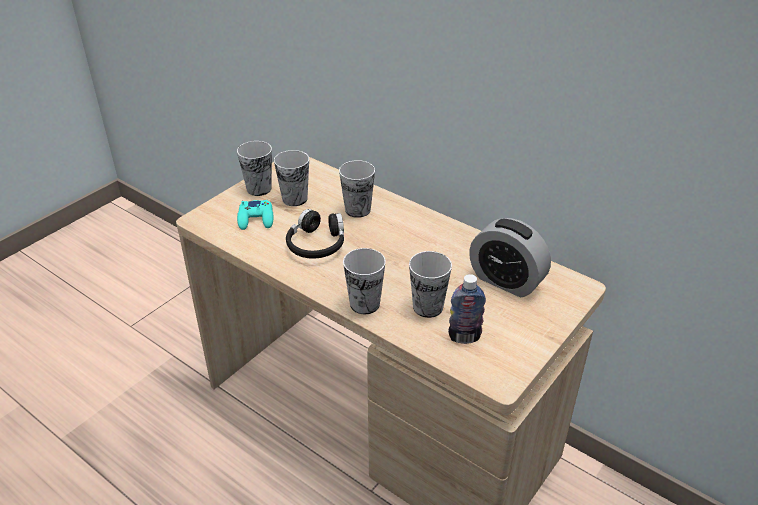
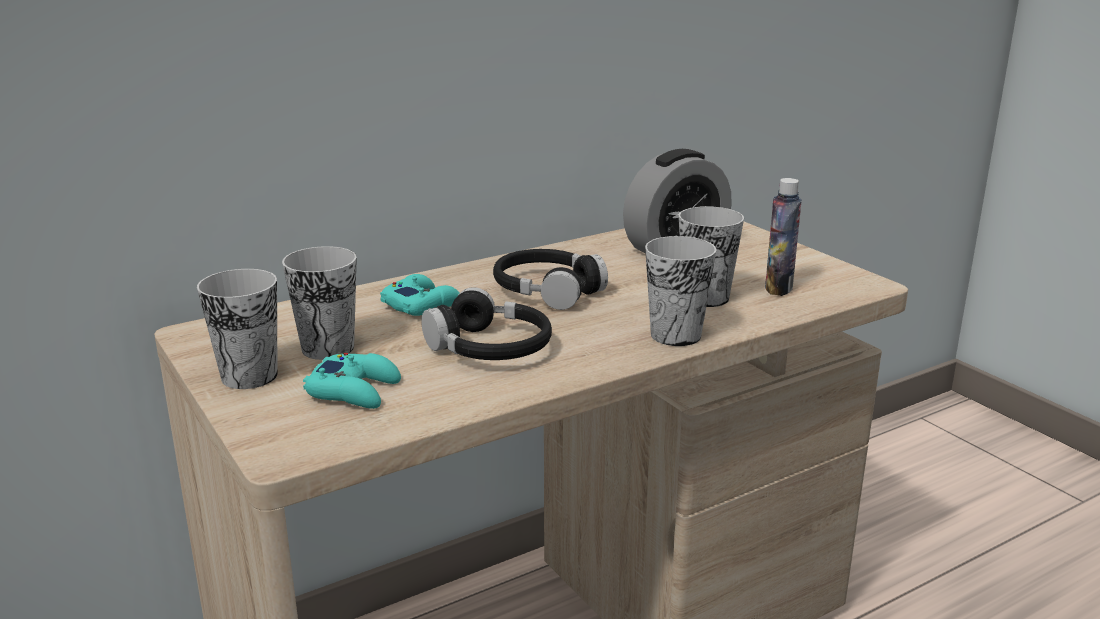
camera: 70 degrees left, 15 degrees down
(357, 210) = (422, 305): cup -> turquoise game controller
(401, 245) = (547, 291): none -> black headphones

